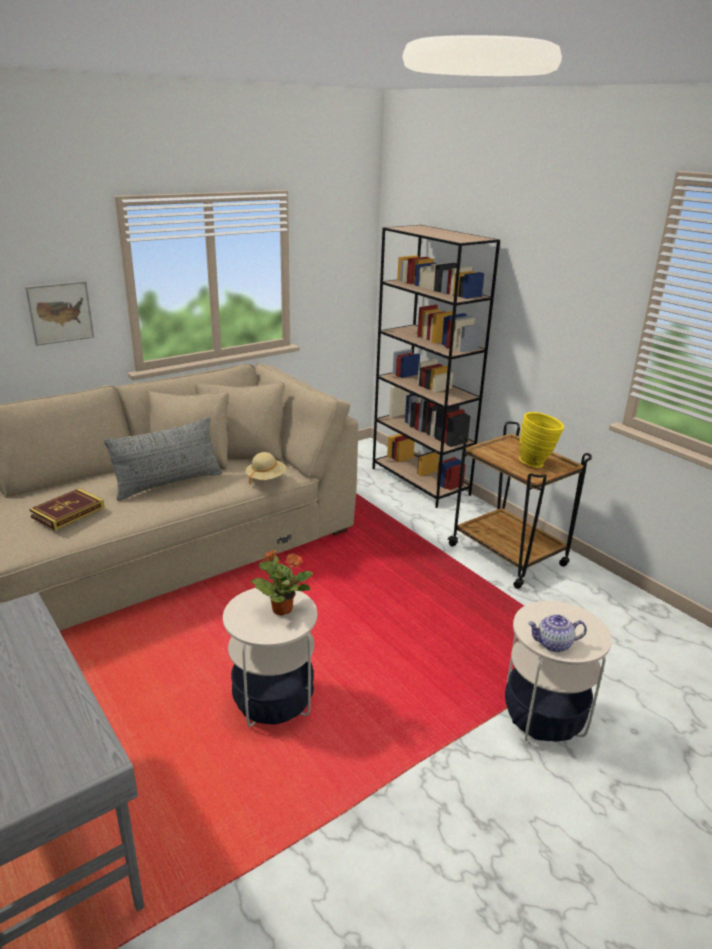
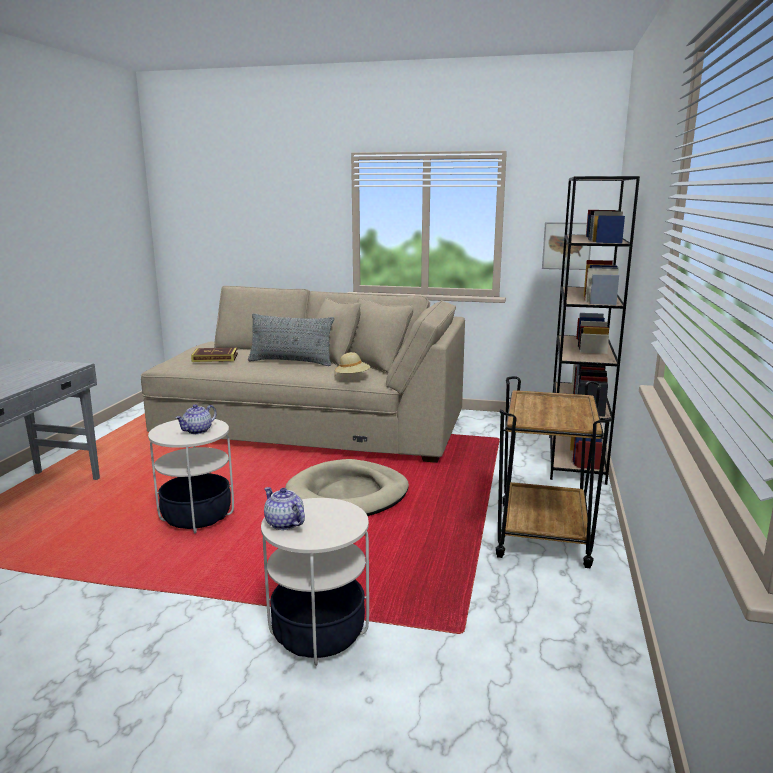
camera: 50 degrees right, 10 degrees down
(60, 312) = (303, 236): picture -> picture (566, 246)
(281, 609) = (197, 431): potted plant -> teapot
(342, 598) = (348, 495): none -> beige dog bed
(537, 463) = (557, 418): yellow vase -> none

